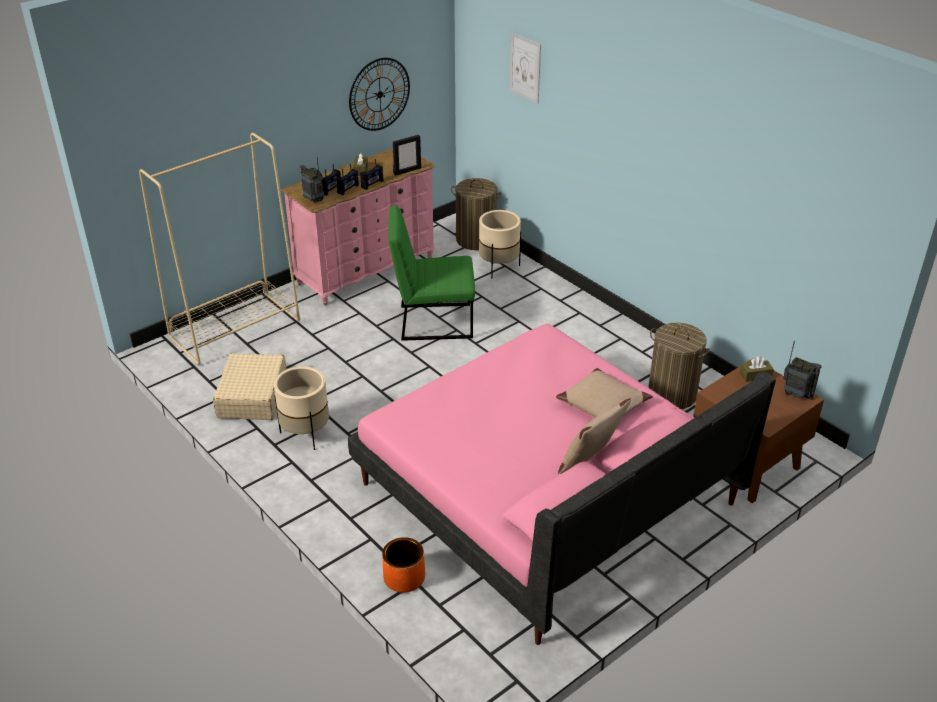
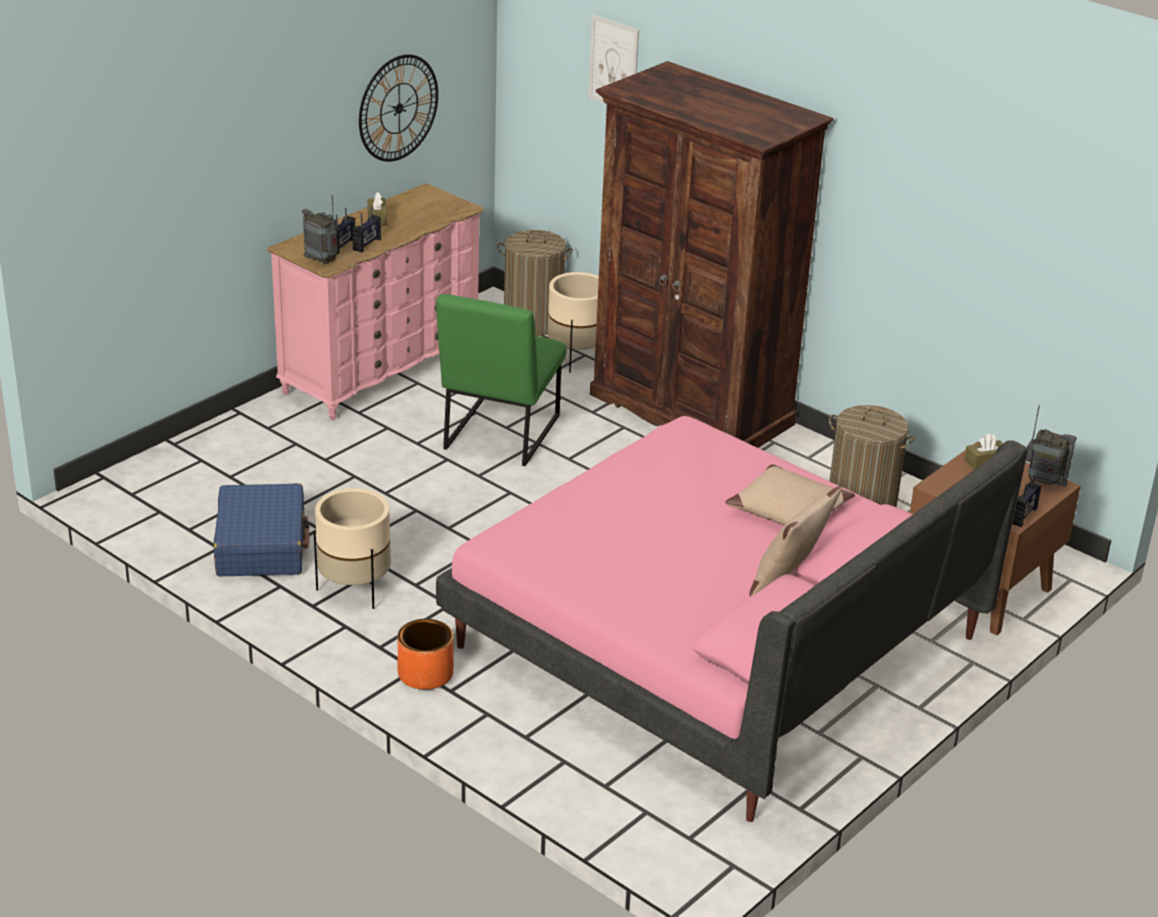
camera: 10 degrees left, 5 degrees down
(234, 329) = (205, 458): beige clothes rack -> none
(253, 396) = (261, 545): beige suitcase -> blue suitcase
(372, 184) = (401, 237): radio -> radio (1024, 516)
(404, 577) = (547, 757): orange planter -> orange planter (425, 674)
(407, 170) = (446, 217): picture frame -> none
(433, 321) = (499, 433): green chair -> green chair turned 60 degrees counterclockwise
(568, 310) = (690, 410): none -> brown wardrobe

